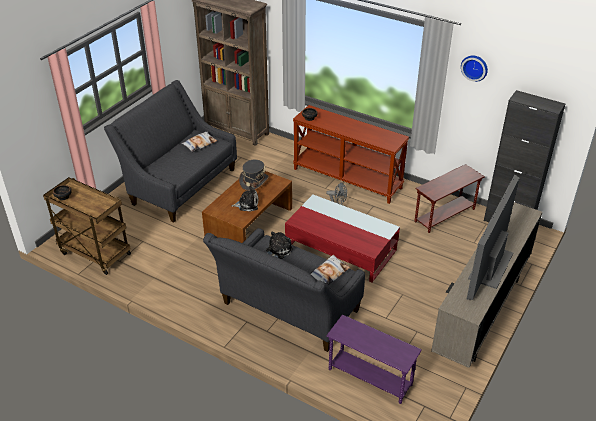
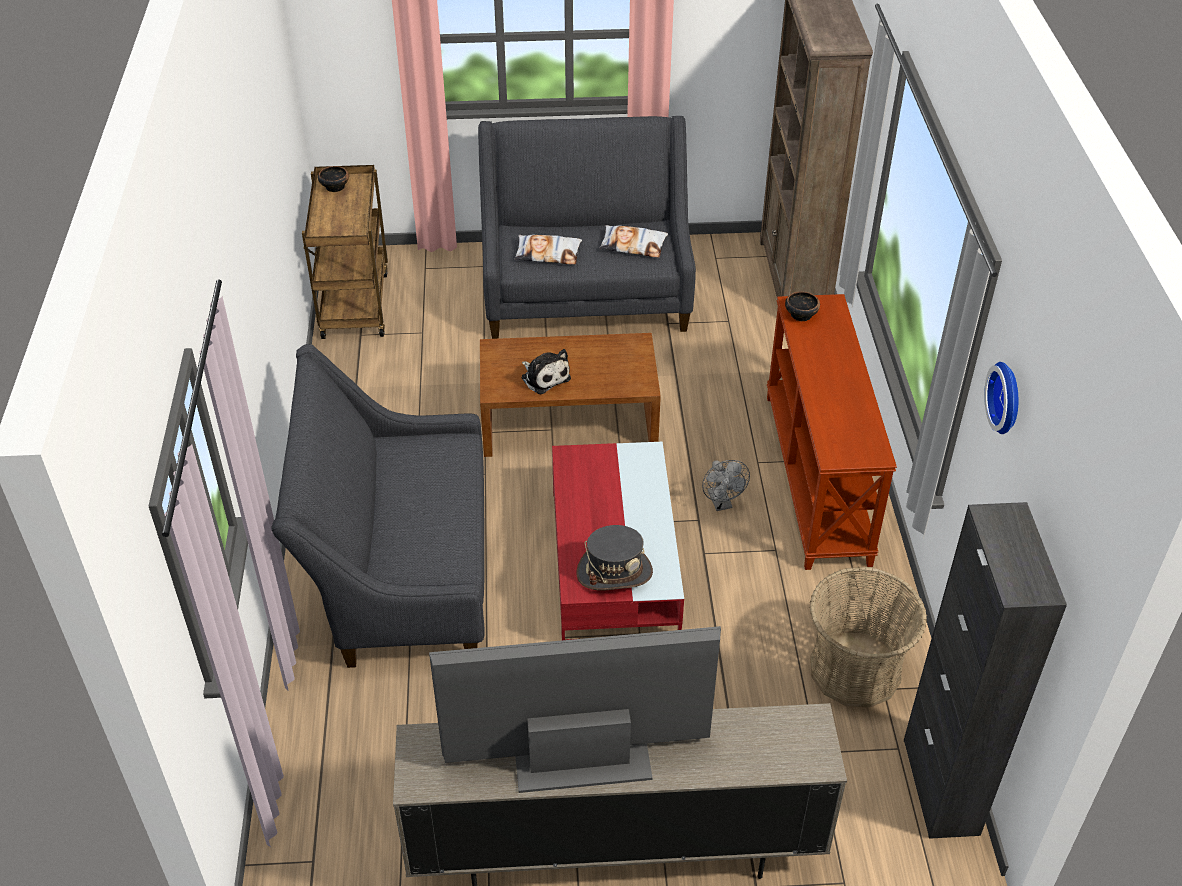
camera: 55 degrees right, 5 degrees up
(254, 181) = (611, 354): grey hat -> grey hat (614, 572)
(278, 251) = (446, 466): plush toy -> none
(329, 273) = (442, 554): pillow -> pillow (548, 254)
(369, 378) = (327, 752): purple side table -> none
(445, 216) = (855, 670): brown side table -> basket

